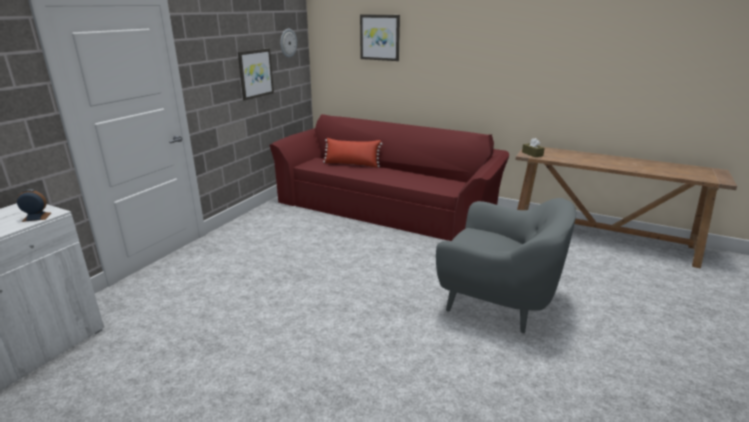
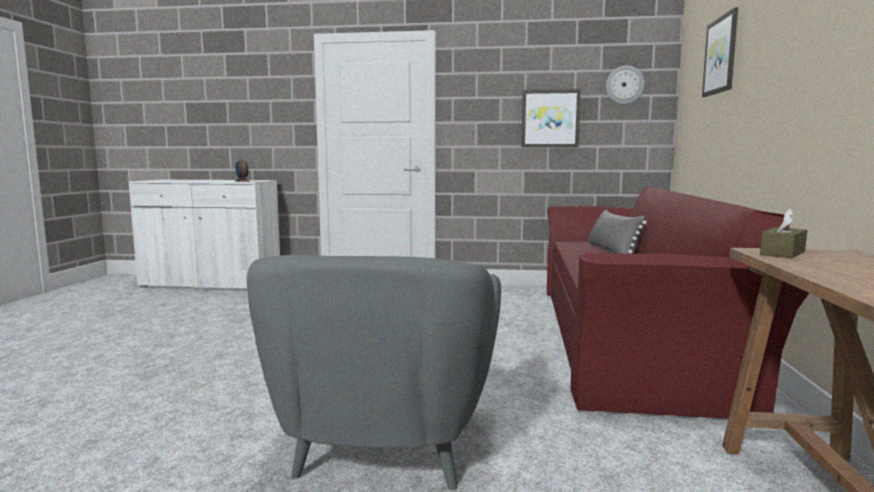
camera: 70 degrees right, 15 degrees down
(352, 164) = (613, 252): red pillow -> grey pillow

